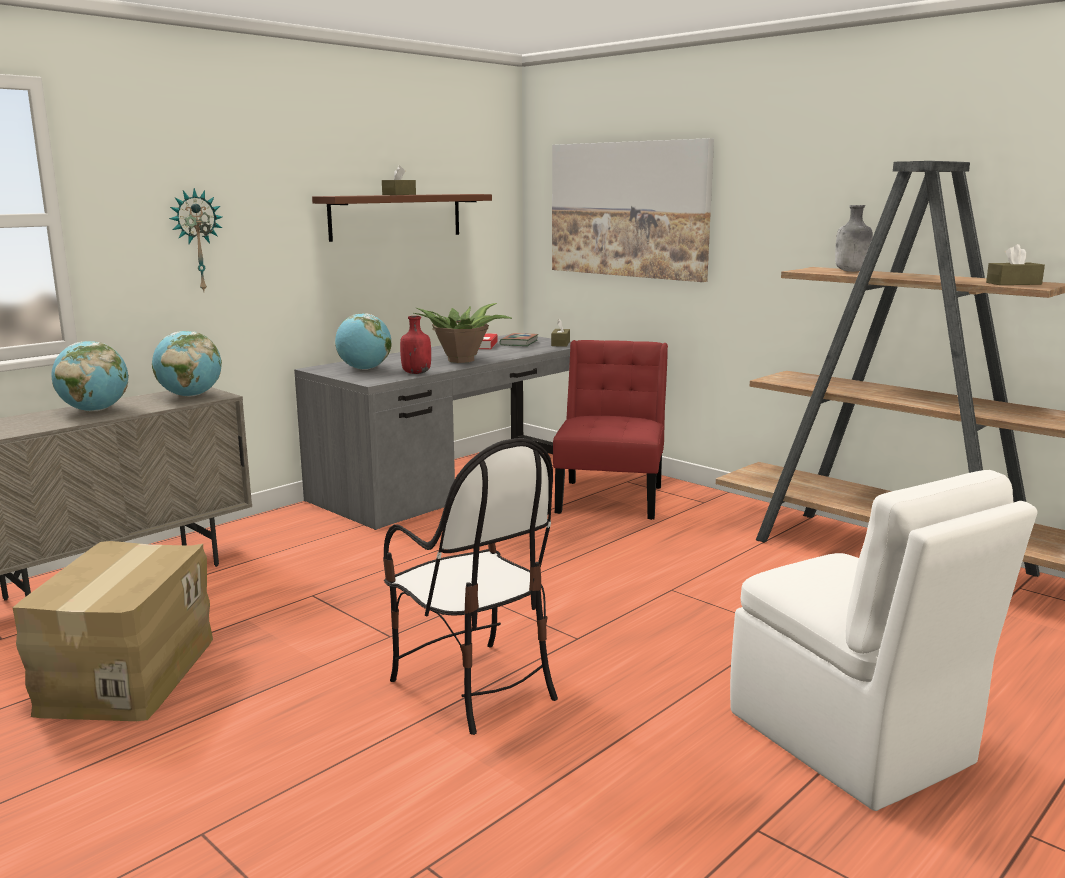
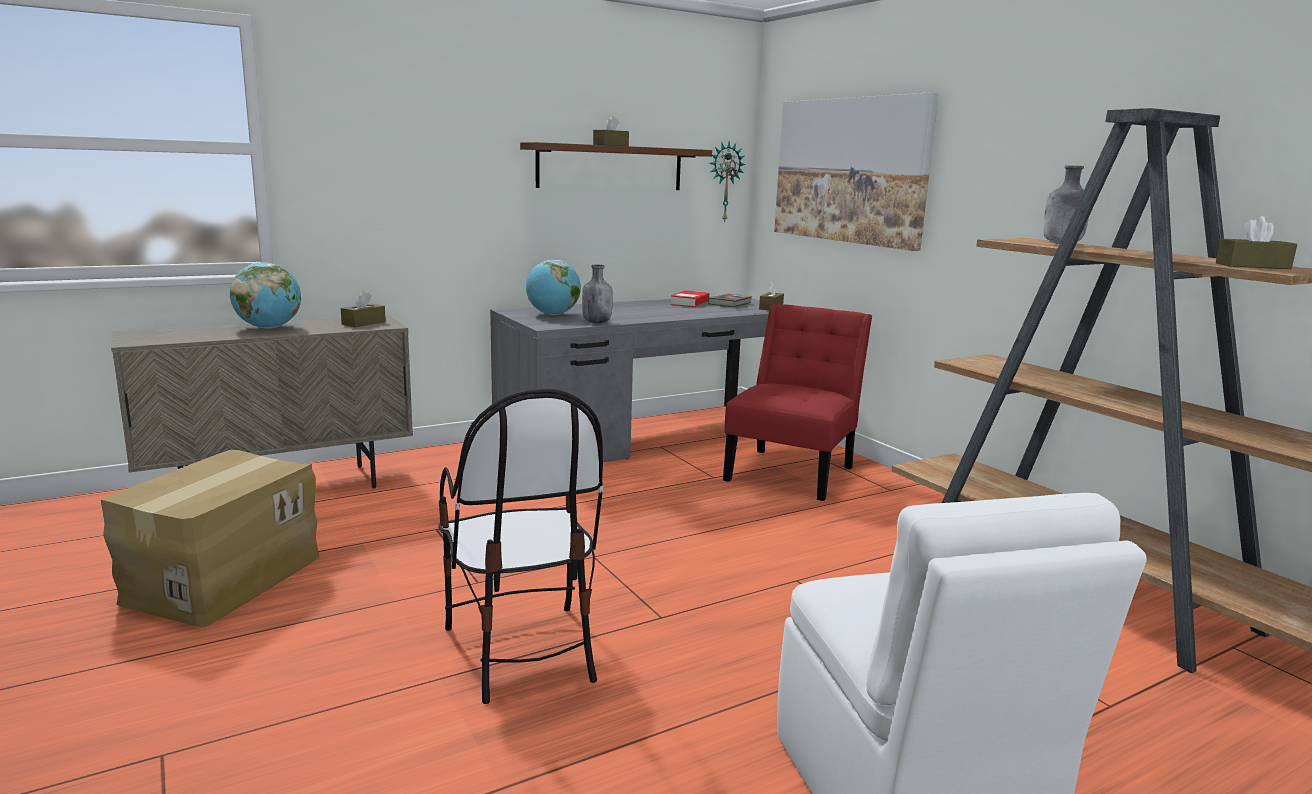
camera: 15 degrees right, 0 degrees up
(190, 396) = (363, 323): globe -> brown tissue box
(196, 241) = (397, 178): wall clock -> wall clock (724, 181)
(416, 373) = (596, 322): red bottle -> grey bottle
(462, 360) = (655, 314): potted plant -> none

